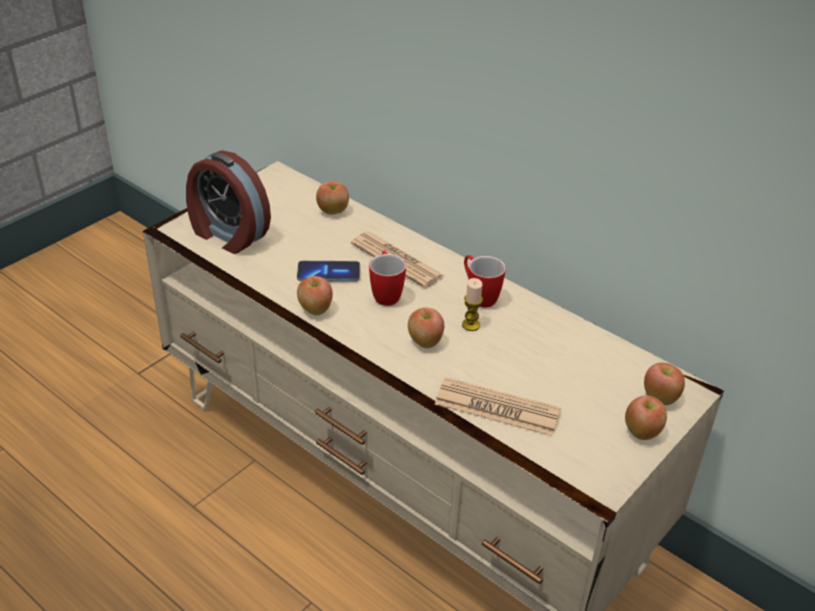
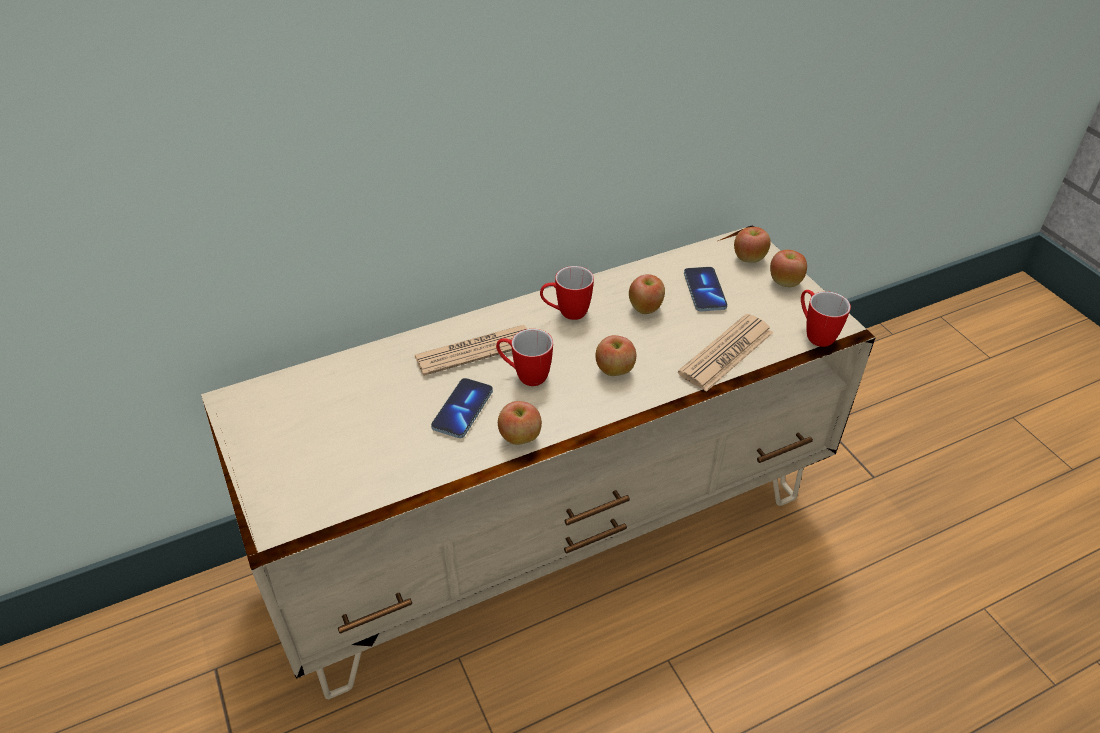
camera: 65 degrees left, 5 degrees up
(228, 235) = (327, 480): alarm clock -> none
(333, 211) = (349, 374): apple -> apple (646, 308)
(471, 325) = (605, 332): candle -> none
(574, 469) = (814, 334): none -> mug
(579, 375) = (704, 291): none -> phone

